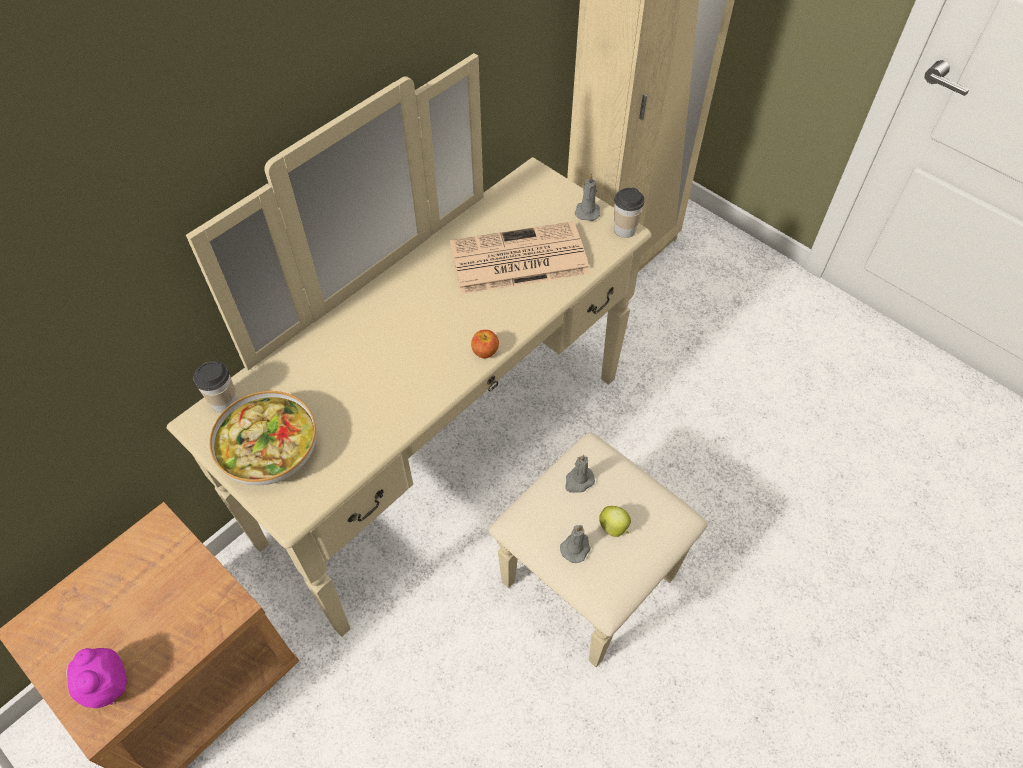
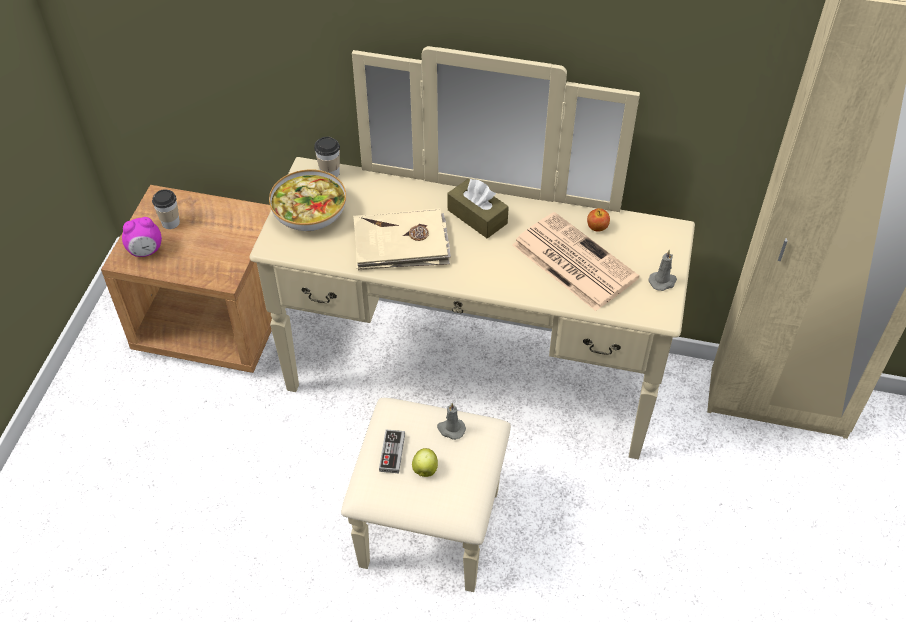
camera: 60 degrees right, 5 degrees down
(107, 685) = (146, 251): alarm clock -> alarm clock turned 150 degrees counterclockwise
(387, 385) = (401, 244): none -> beige book
(402, 303) = (477, 216): none -> brown tissue box
(485, 351) = (469, 282): apple -> apple (597, 227)
(576, 547) = (392, 453): grey candle -> game controller
(624, 229) = (663, 314): cup -> cup (170, 222)

